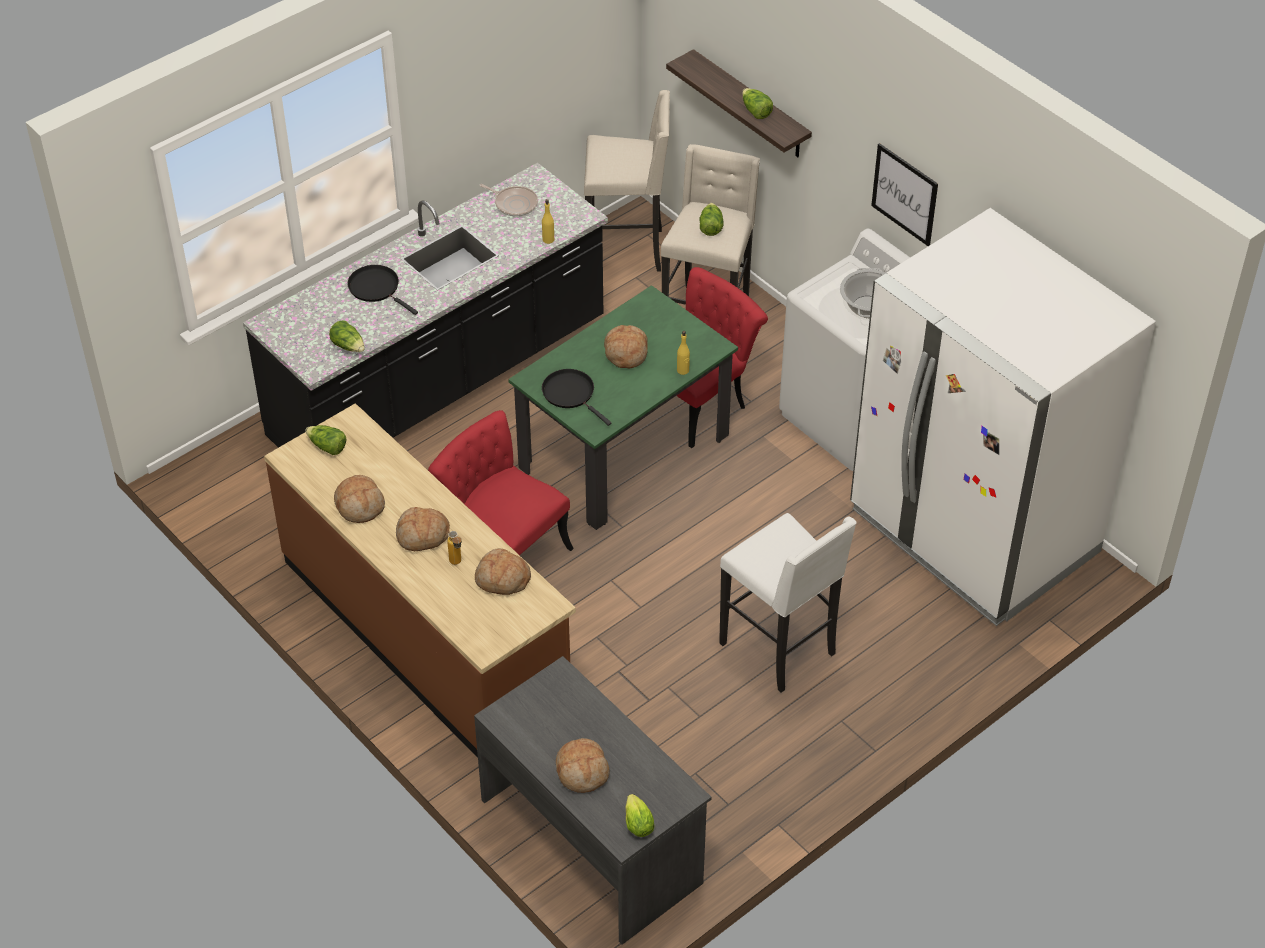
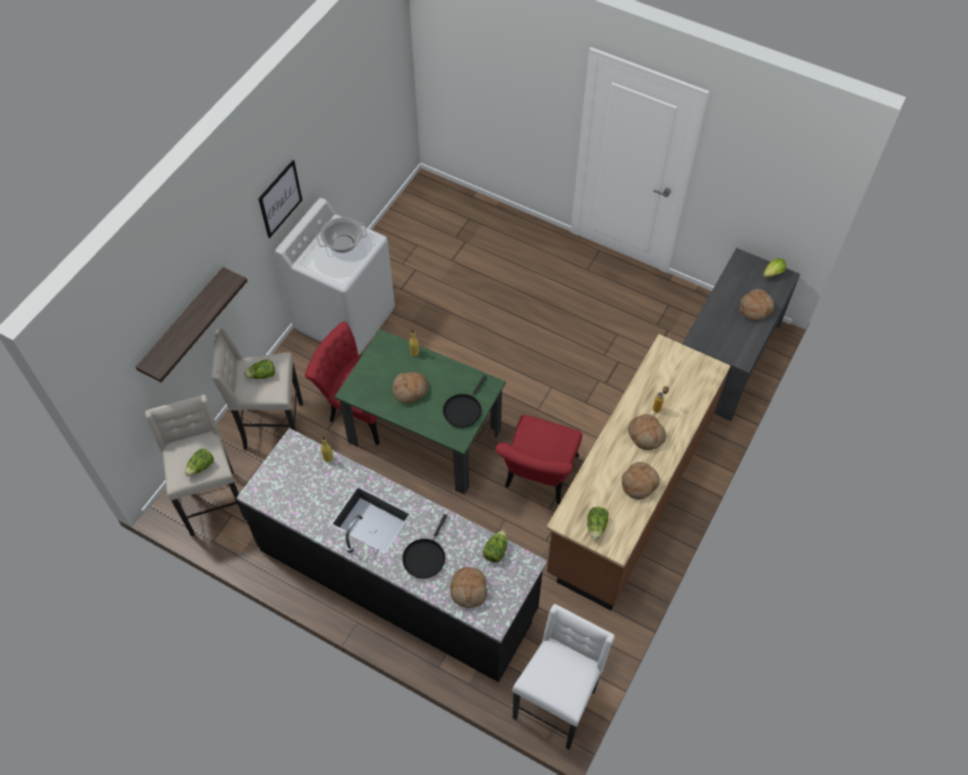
camera: 110 degrees left, 10 degrees up
(502, 579) = (658, 378): bread -> bread (469, 590)
(514, 203) = (293, 496): frying pan -> none
(755, 111) = (207, 305): lettuce -> lettuce (201, 467)
(780, 649) = (550, 309): white stool -> white stool (556, 703)
(973, 532) = (420, 241): white fridge -> none

